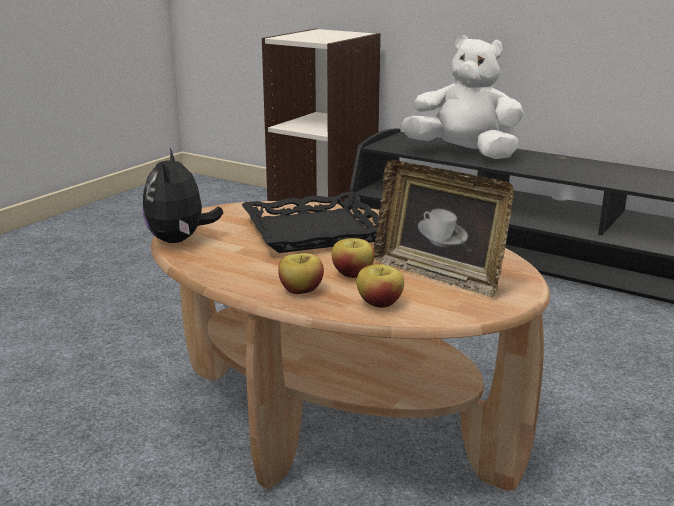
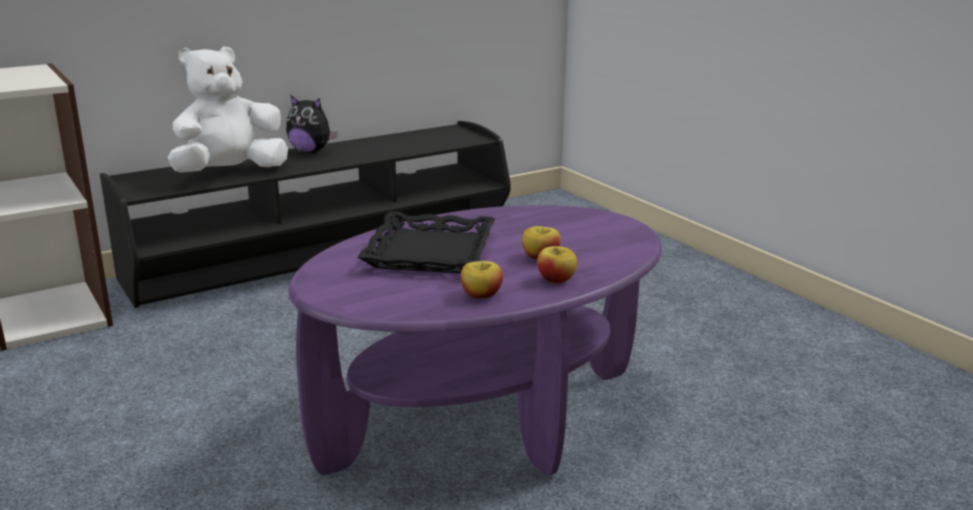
camera: 65 degrees left, 0 degrees up
(180, 240) = (383, 307): plush toy -> plush toy (311, 151)
(336, 424) = (484, 419): brown coffee table -> purple coffee table
(379, 303) = (603, 260): apple -> apple (481, 295)
(438, 274) = (568, 233): picture frame -> none

